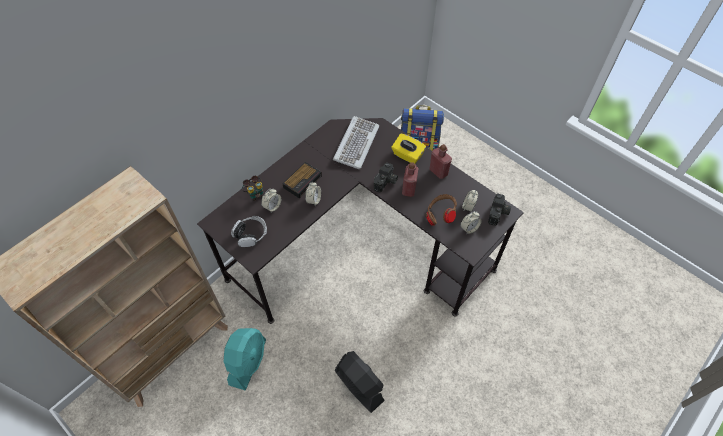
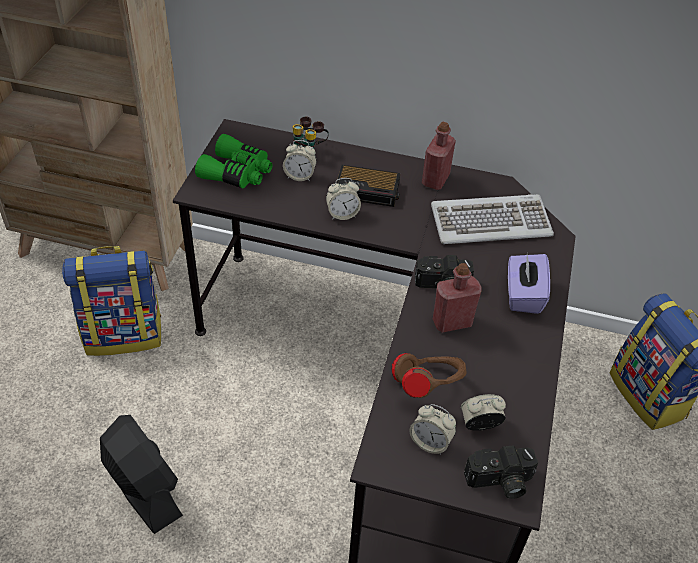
camera: 60 degrees right, 10 degrees down
(248, 362) = (124, 334): turquoise fan -> backpack
(250, 234) = (237, 173): headphones -> green binoculars
(359, 385) = (143, 489): black fan -> black fan turned 60 degrees counterclockwise
(407, 155) = (523, 295): yellow tissue box -> purple tissue box
(438, 171) = (524, 351): red bottle -> red bottle (435, 180)

